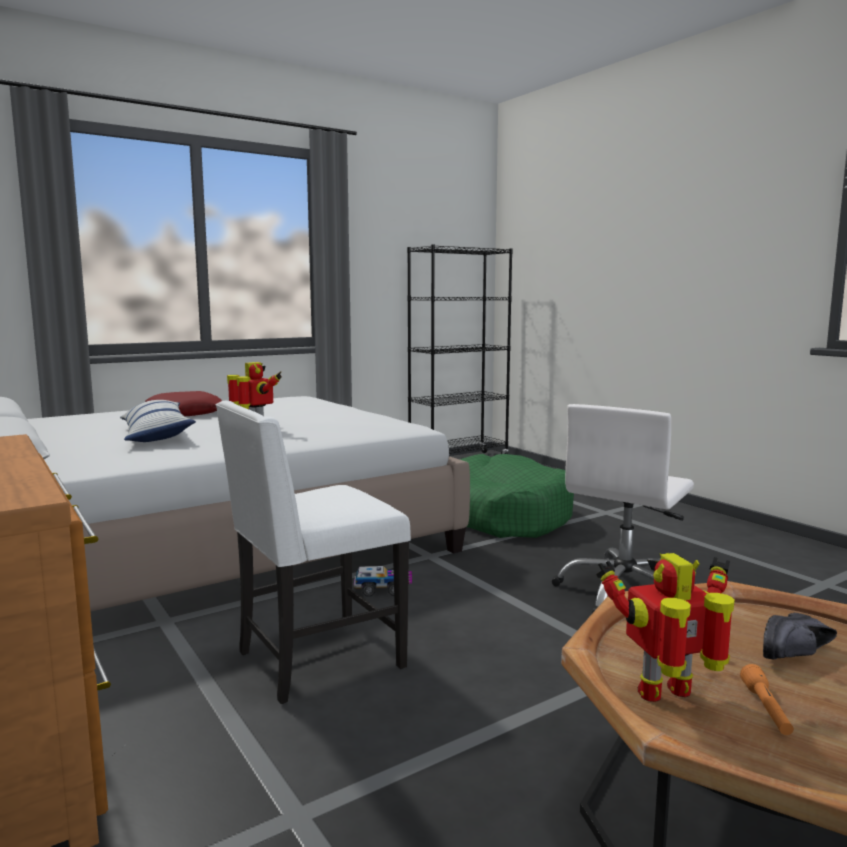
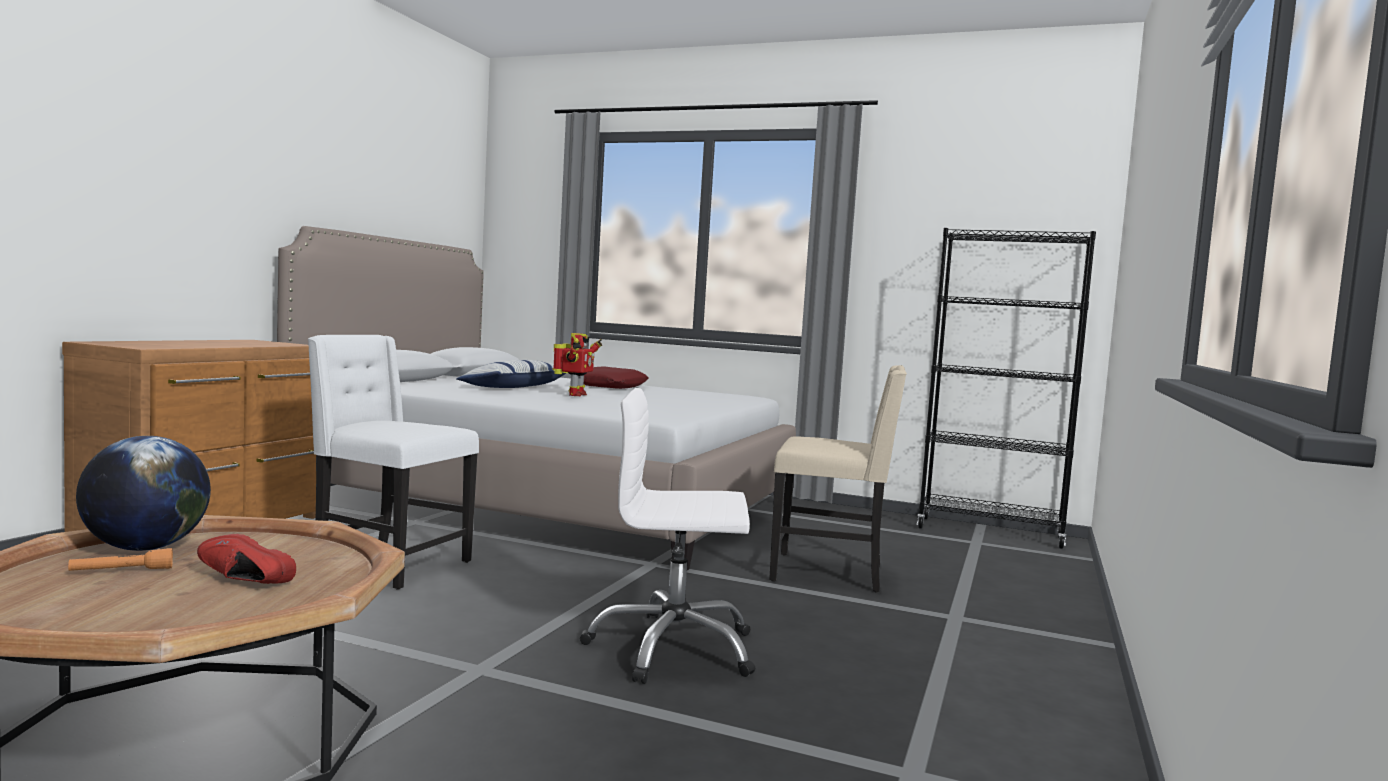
camera: 55 degrees right, 5 degrees down
(383, 590) = (545, 561): toy truck -> none
(502, 515) = (830, 573): green dog bed -> beige chair
(668, 695) = (145, 548): toy robot -> globe
(798, 656) = (238, 582): black shoe -> red shoe

